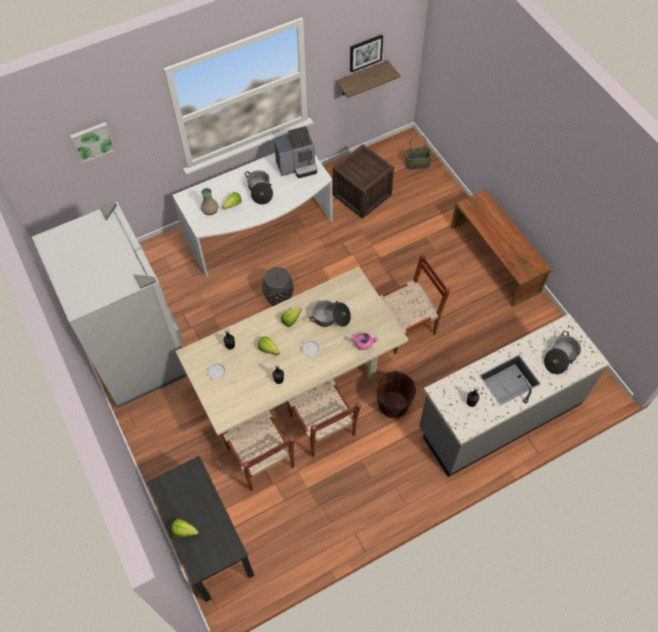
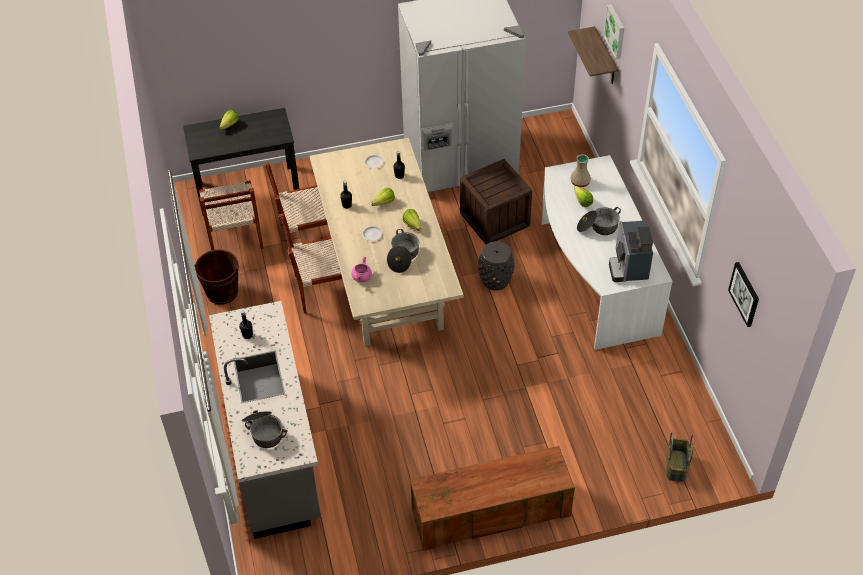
camera: 105 degrees right, 10 degrees down
(361, 78) = (735, 319): shelf -> shelf (605, 57)
(362, 195) = (631, 389): crate -> crate (494, 219)
(393, 405) = (325, 353): brown bucket -> brown bucket (222, 292)
(405, 326) = (419, 388): chair -> chair (234, 237)

